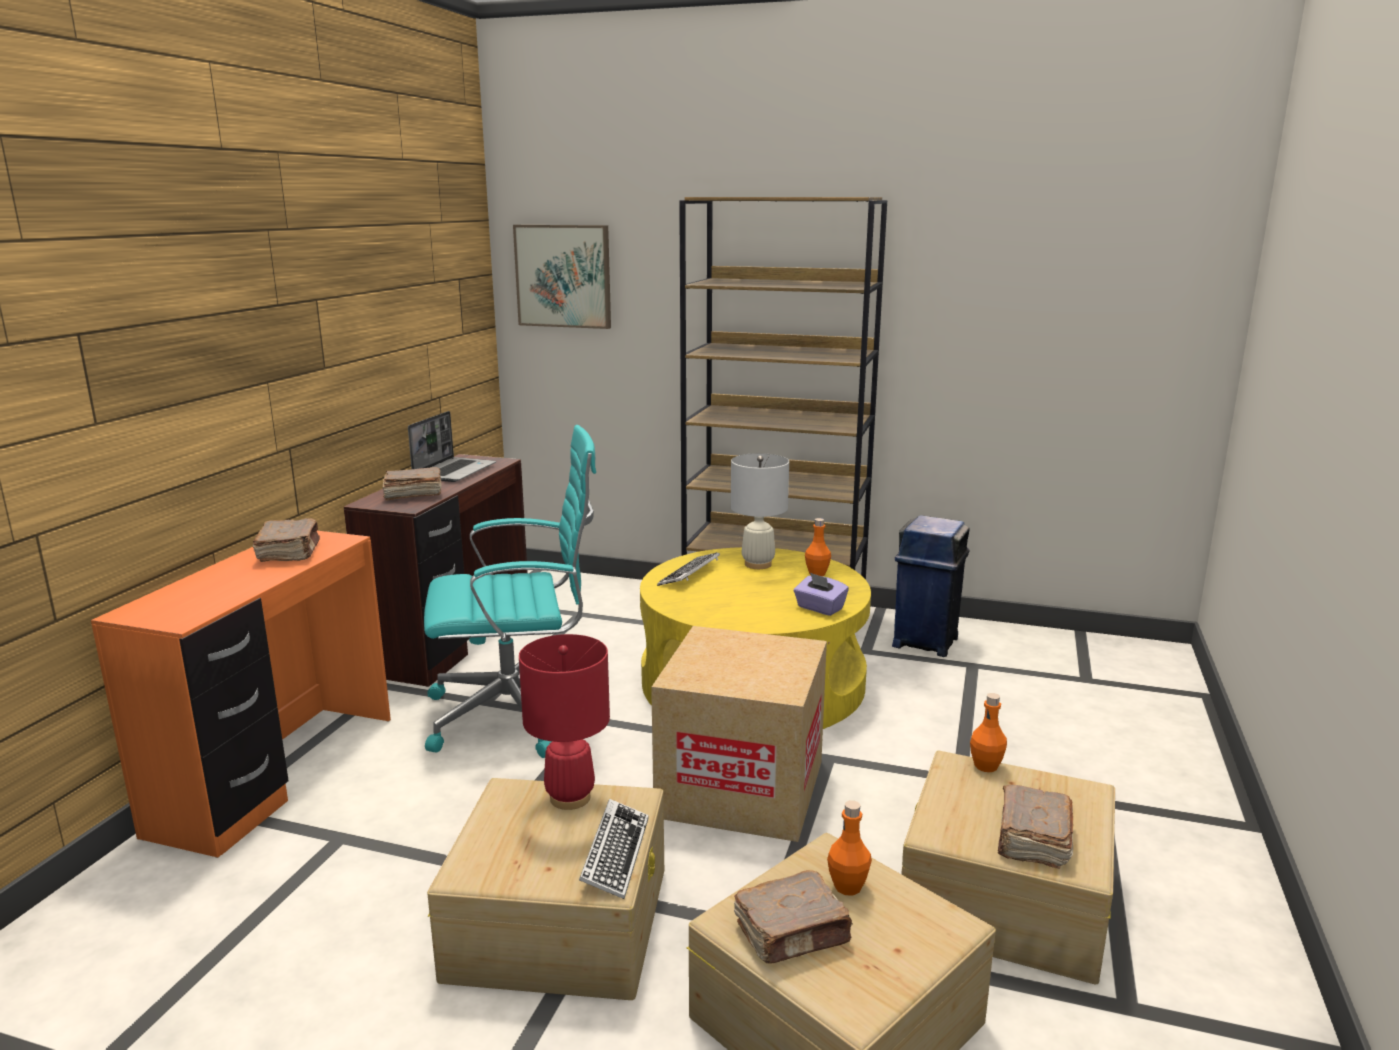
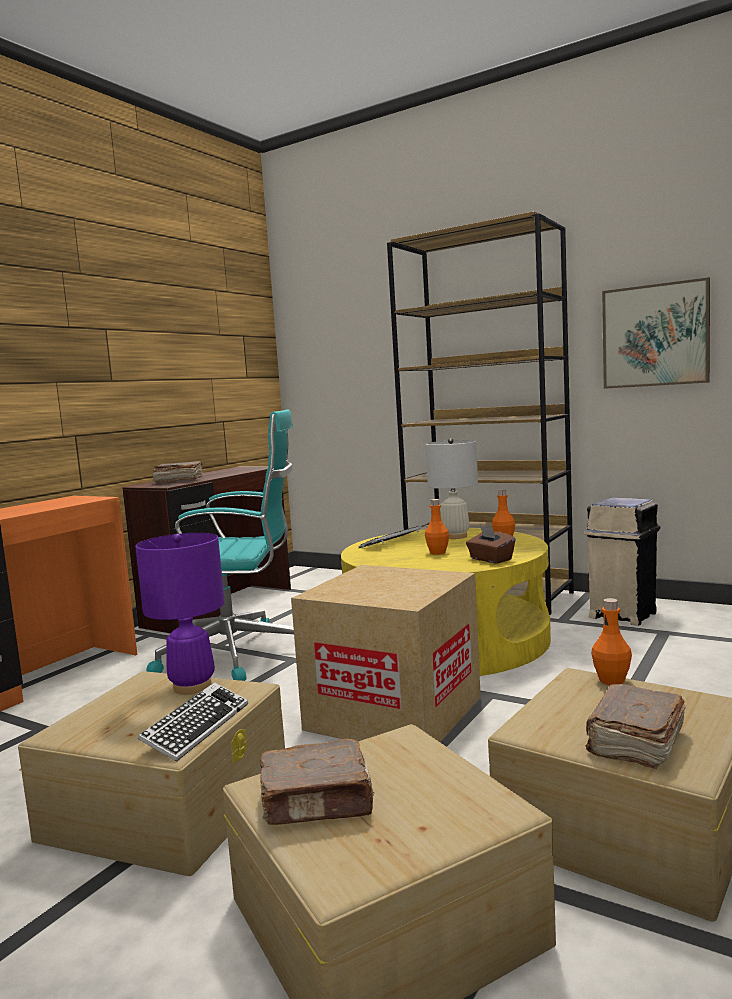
camera: 15 degrees right, 10 degrees down
(290, 553) = (51, 504): brown book -> none
(454, 471) = (224, 472): laptop -> none
(563, 276) = (323, 331): picture -> picture (655, 335)
(570, 798) = (193, 686): red table lamp -> purple table lamp
(819, 608) = (490, 559): purple tissue box -> brown tissue box
(847, 886) = (403, 768): orange bottle -> orange bottle (437, 553)
(925, 641) = (623, 615): blue trash can -> beige trash can

